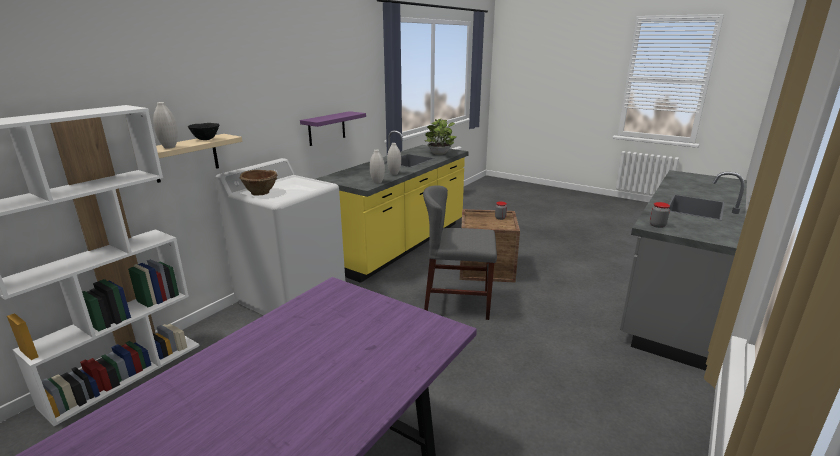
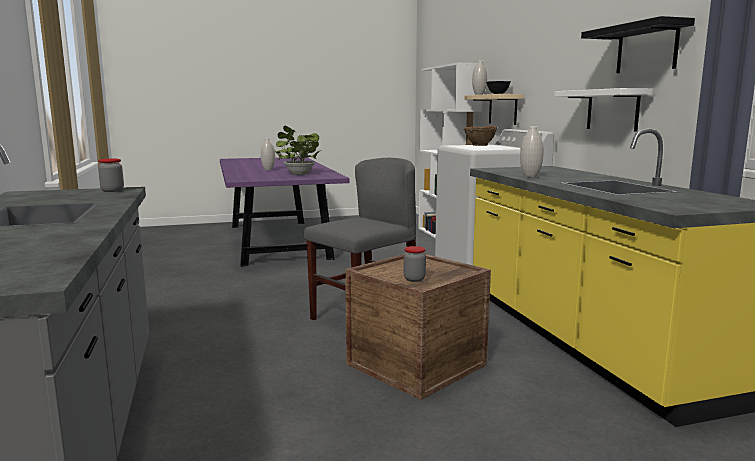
camera: 130 degrees right, 10 degrees down
(326, 128) = (612, 110): purple shelf -> white shelf
(342, 88) = (647, 48): none -> black shelf
(377, 182) = (497, 171): white vase -> white vase (268, 169)
(439, 154) = (656, 200): potted plant -> potted plant (298, 174)

